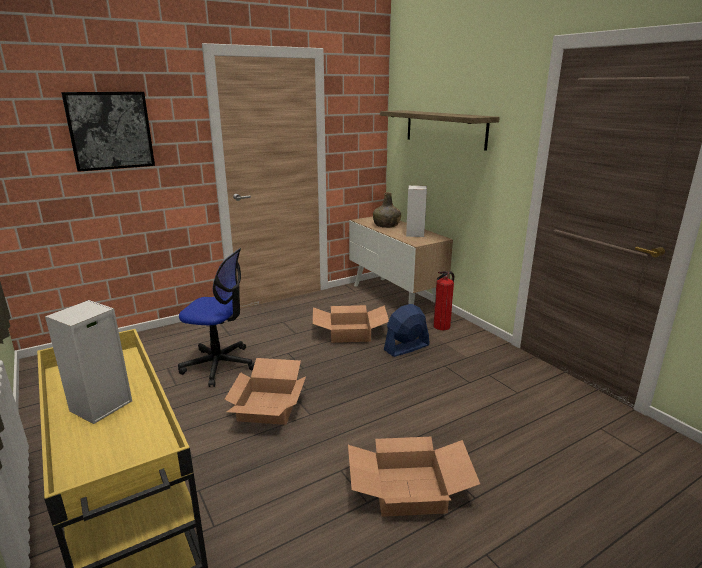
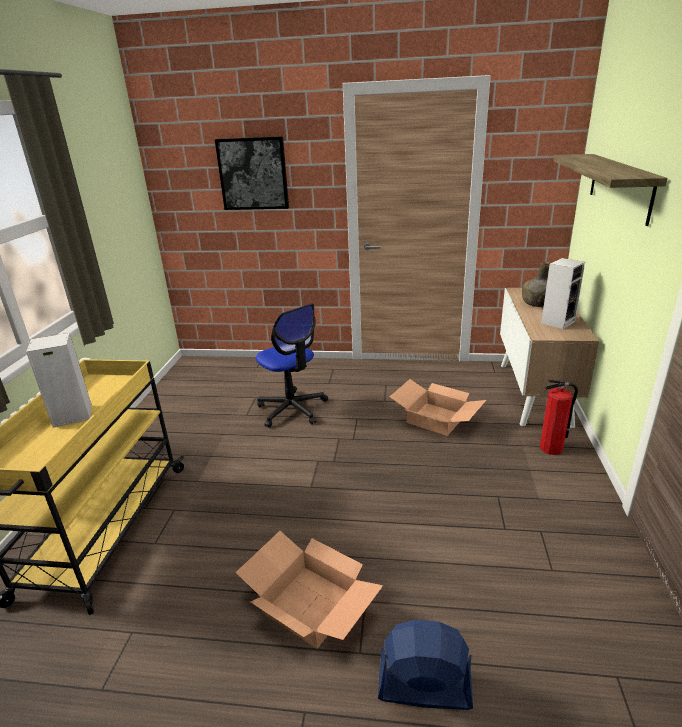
camera: 40 degrees right, 5 degrees up
(267, 406) = (287, 463): cardboard box -> none
(406, 348) = (477, 458): blue fan -> blue fan (424, 689)

